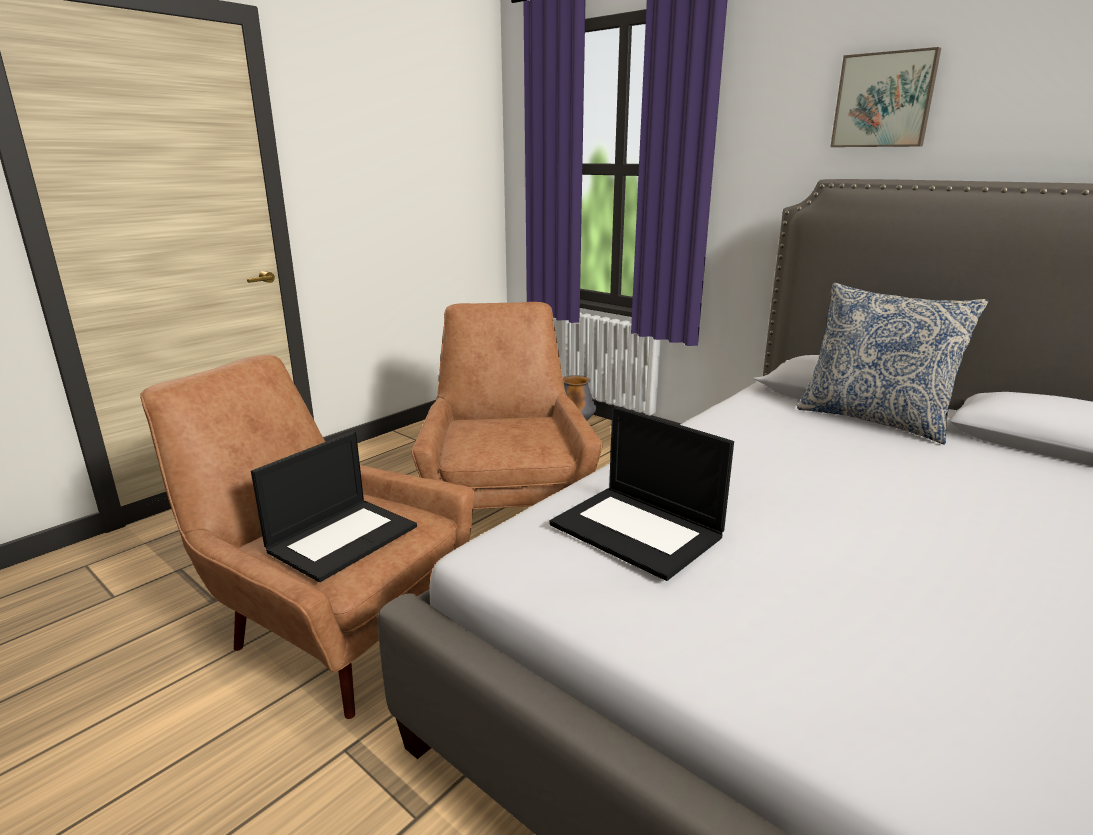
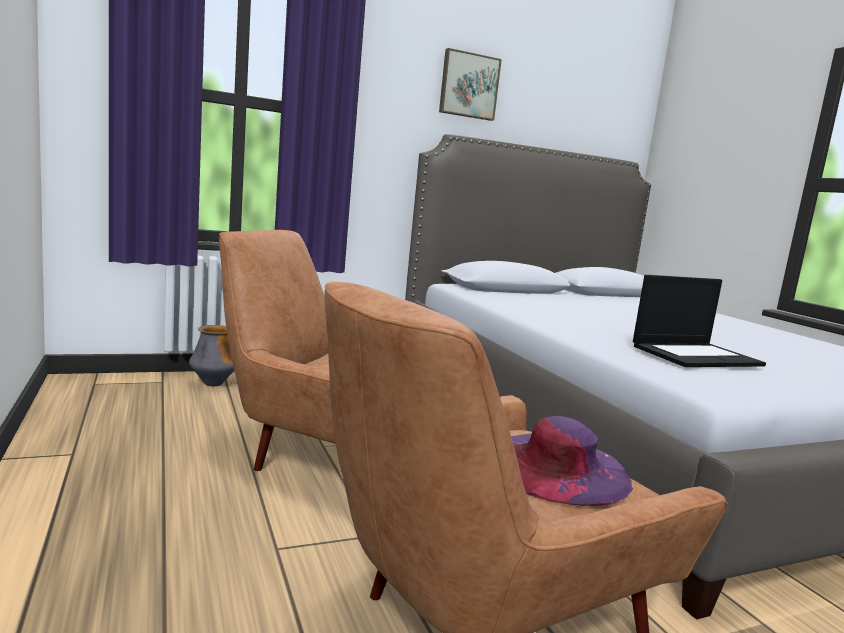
camera: 65 degrees left, 10 degrees down
(343, 537) = (556, 468): laptop -> purple hat
(873, 419) = (543, 294): pillow -> none

